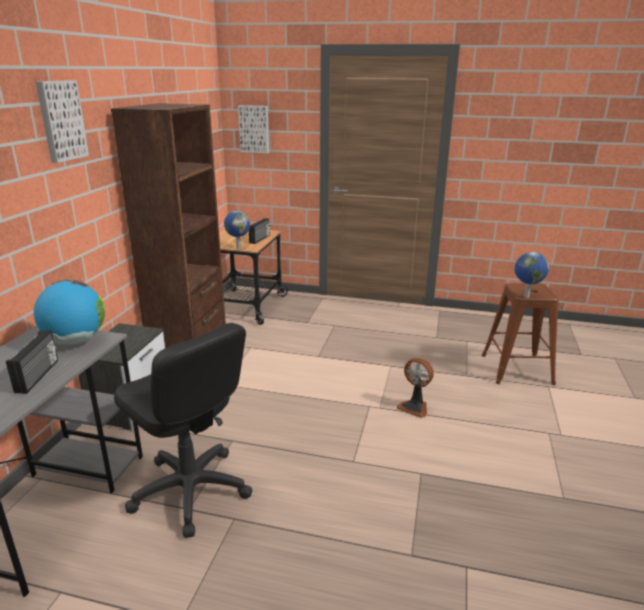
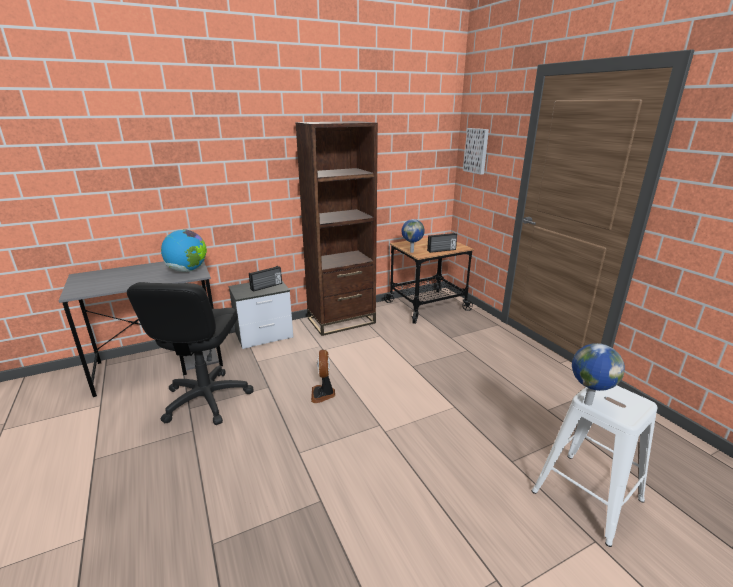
camera: 50 degrees right, 0 degrees up
(38, 376) = (140, 280): radio -> radio (266, 286)
(60, 120) = (243, 128): picture -> none
(414, 407) = (411, 451): fan -> fan (323, 394)
(516, 369) = (585, 495): brown stool -> white stool

